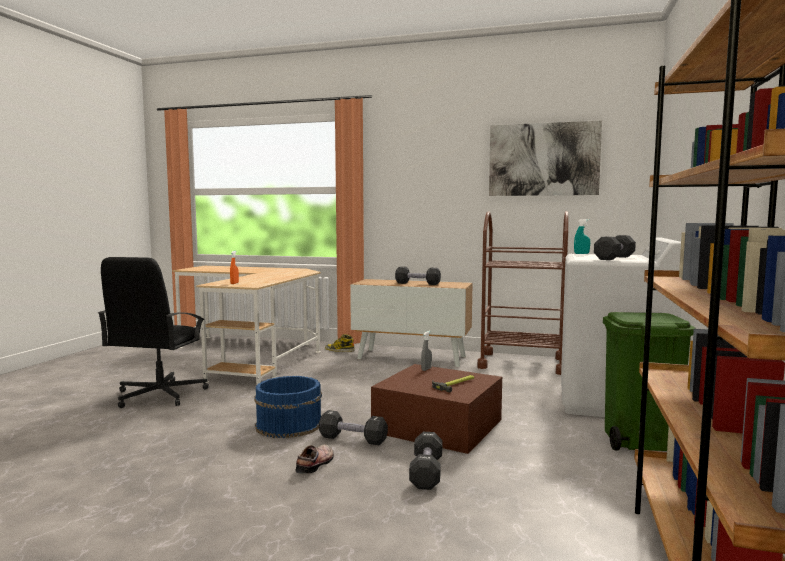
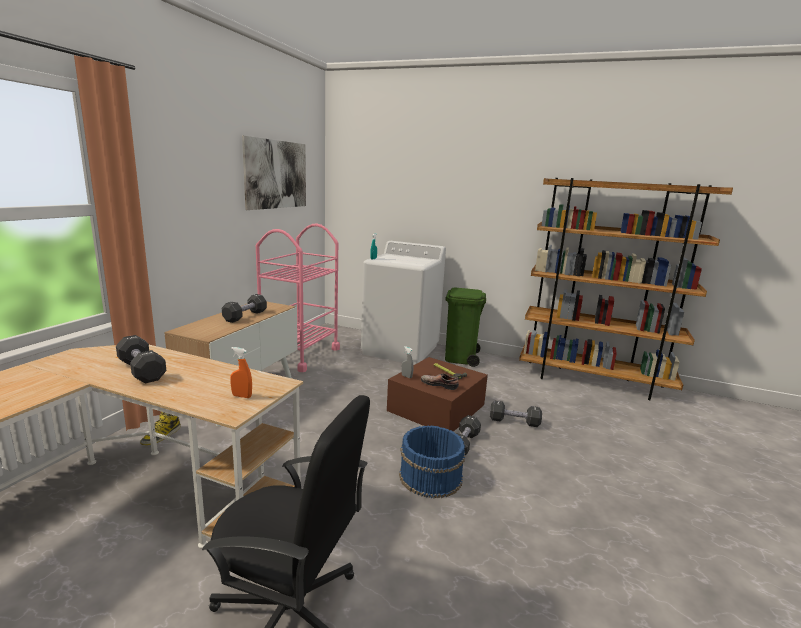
camera: 85 degrees left, 10 degrees up
(316, 464) = (511, 463): shoe -> shoe (439, 384)
(522, 363) = (300, 355): brown cart -> pink cart
(614, 258) = (414, 260): black dumbbell -> black dumbbell (142, 370)

